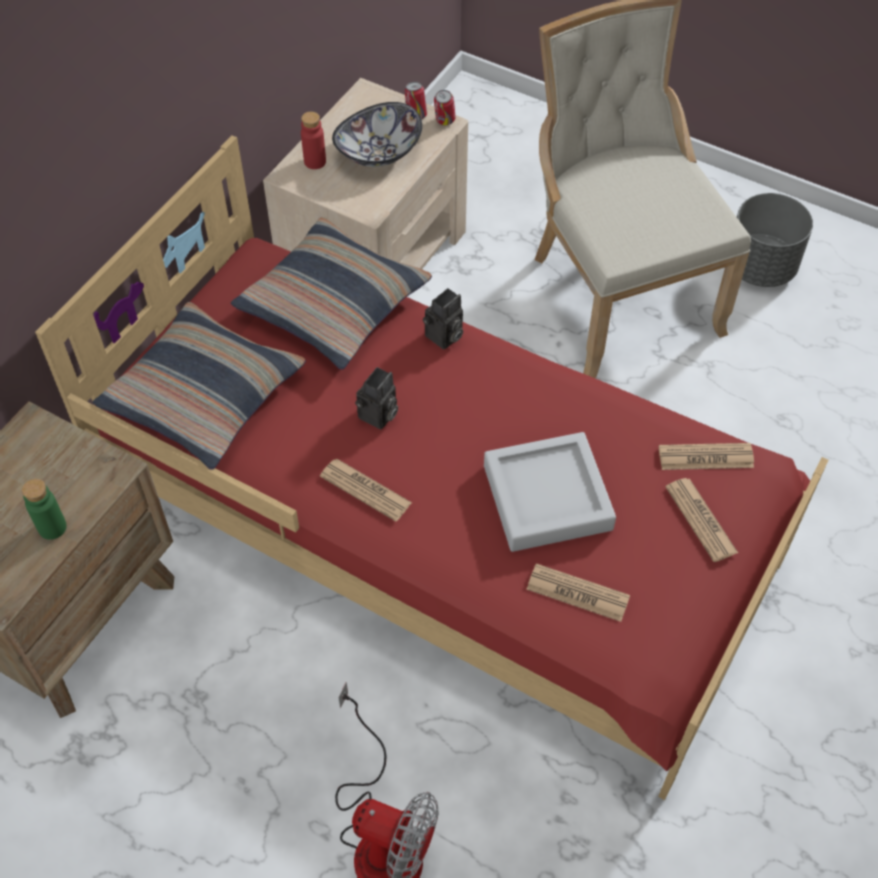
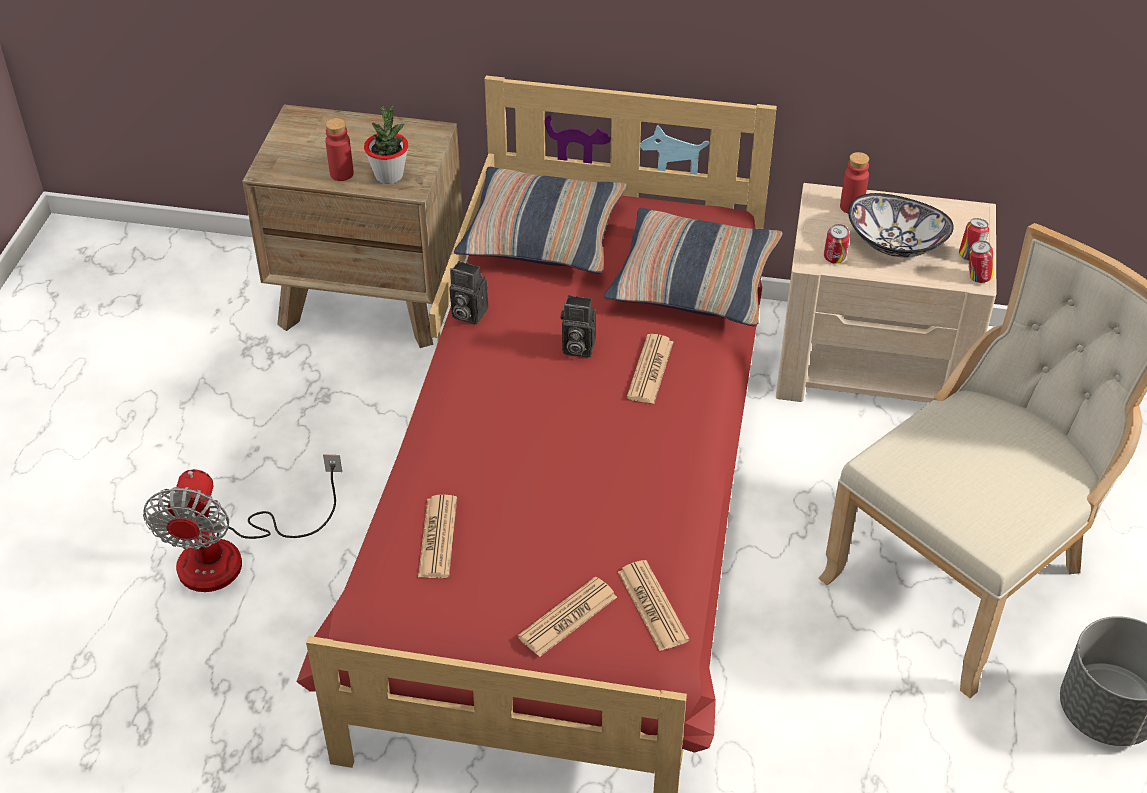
camera: 70 degrees right, 10 degrees down
(52, 527) = (341, 174): green bottle -> red bottle
(84, 484) = (389, 176): none -> potted plant
(365, 490) = (490, 362): newspaper -> newspaper (650, 370)
(377, 197) = (834, 260): none -> can
(444, 337) = (698, 367): camera -> camera (467, 314)
(547, 497) = (539, 489): grey tray -> none

